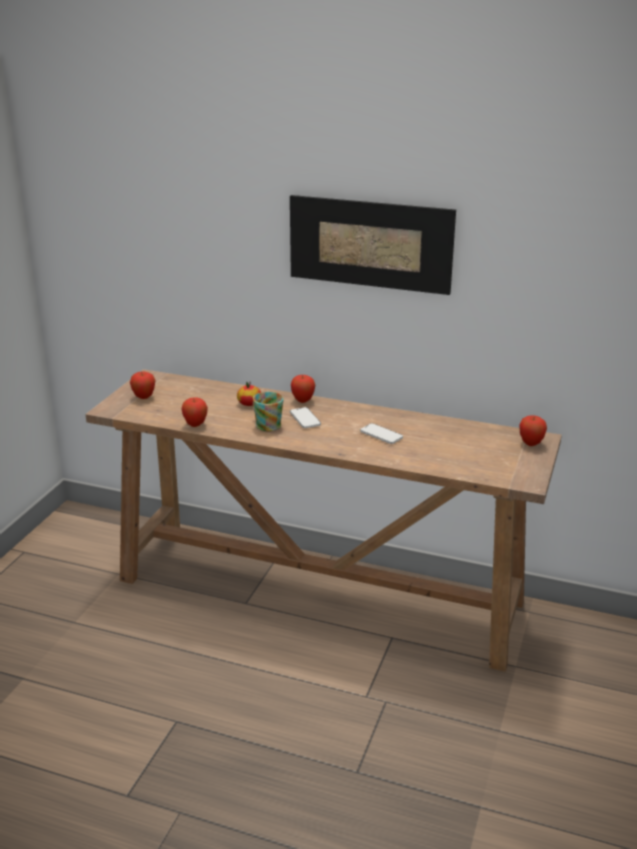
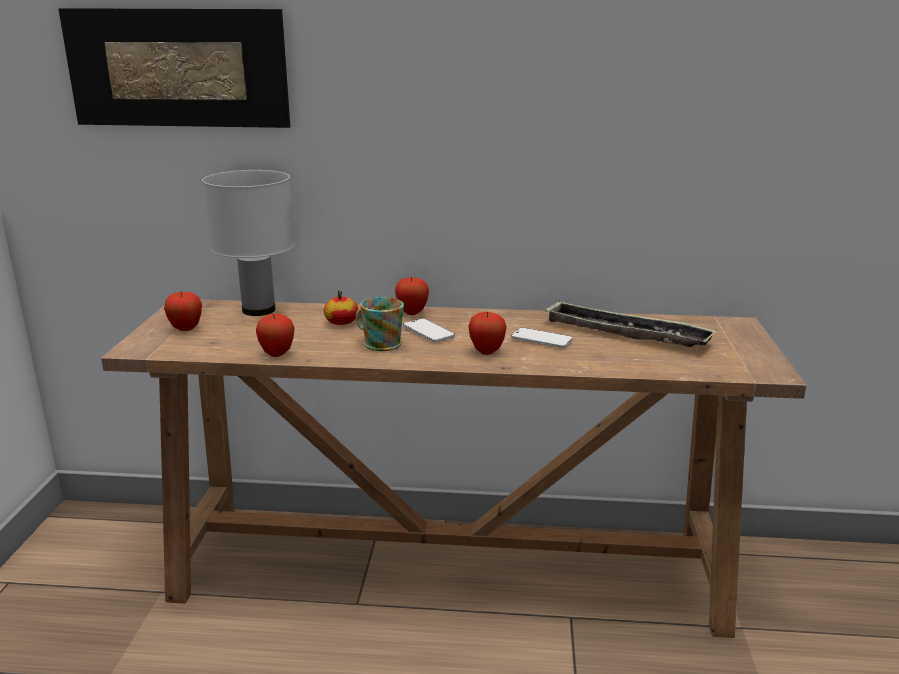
camera: 15 degrees left, 5 degrees down
(198, 386) = (260, 310): none -> white table lamp
(370, 244) = (498, 85): picture -> picture (177, 68)
(447, 436) = (625, 333): none -> tray
(531, 443) = (732, 330): apple -> apple (486, 352)

